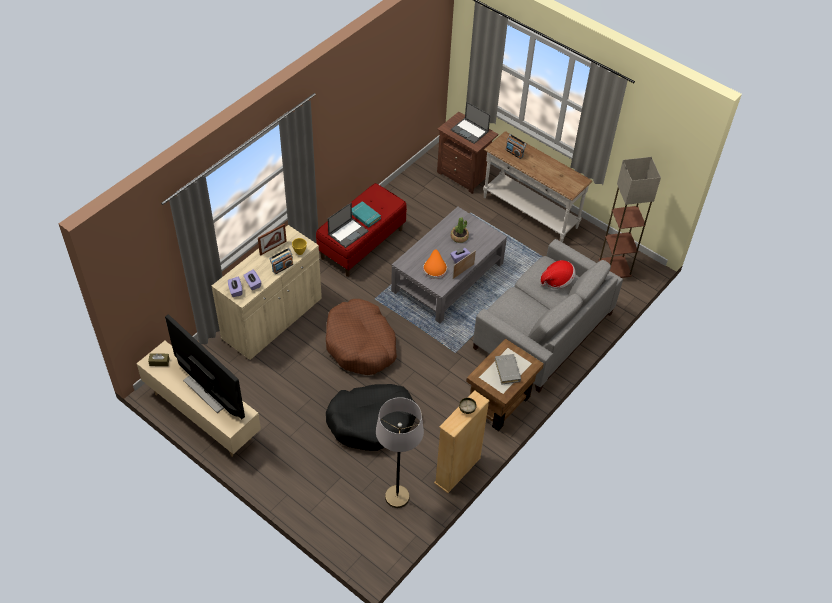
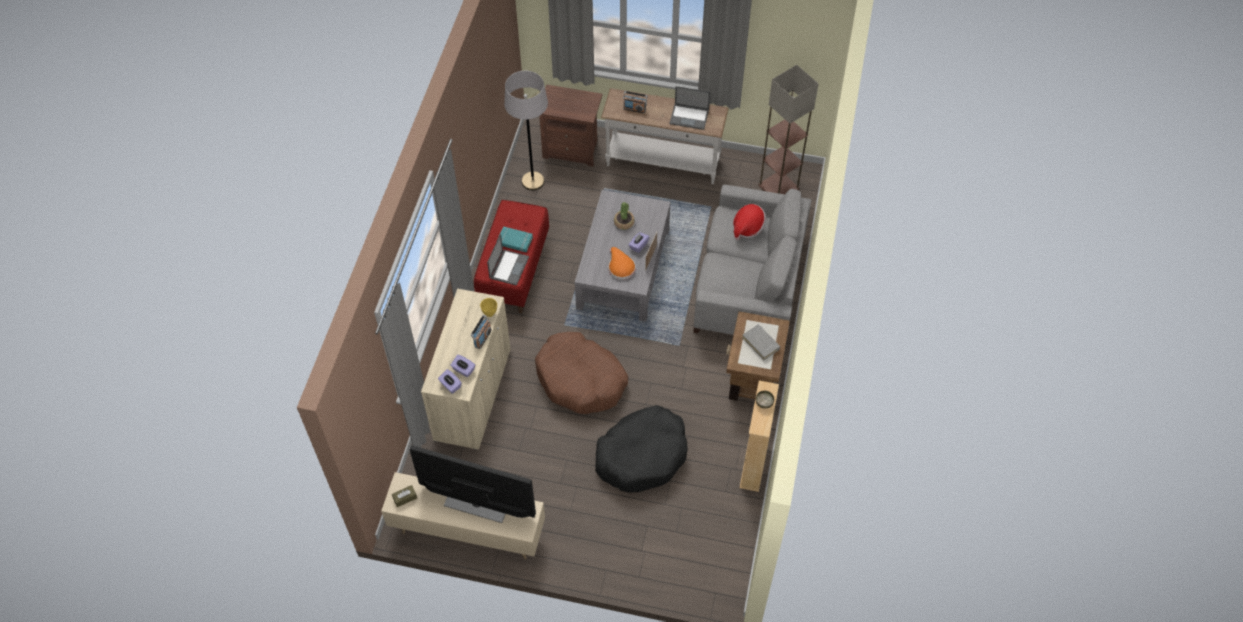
camera: 25 degrees left, 5 degrees up
(273, 248) = (458, 321): picture frame -> none
(397, 497) = (713, 519): grey floor lamp -> grey floor lamp (533, 181)
(470, 131) = (572, 102): laptop -> laptop (690, 116)

